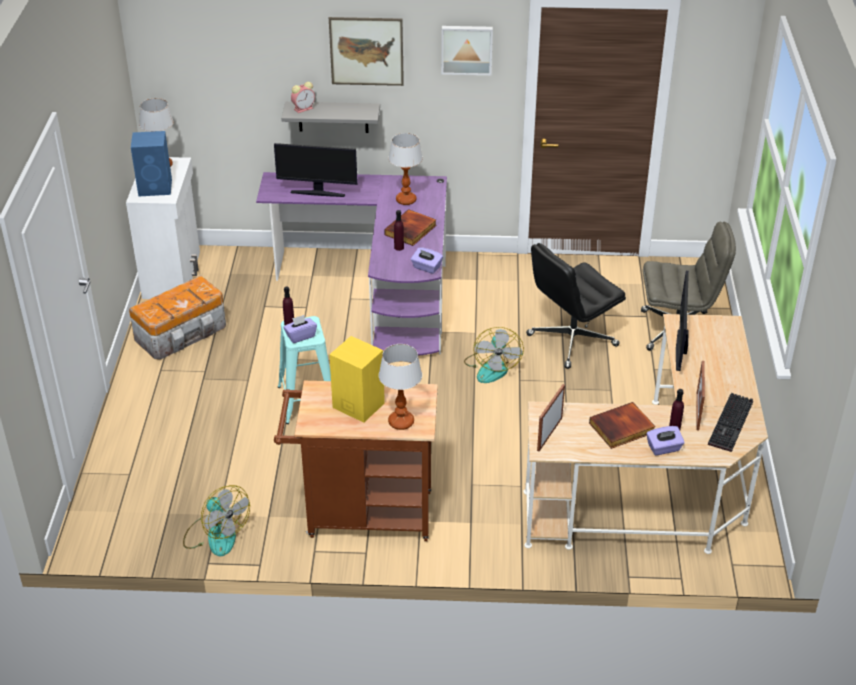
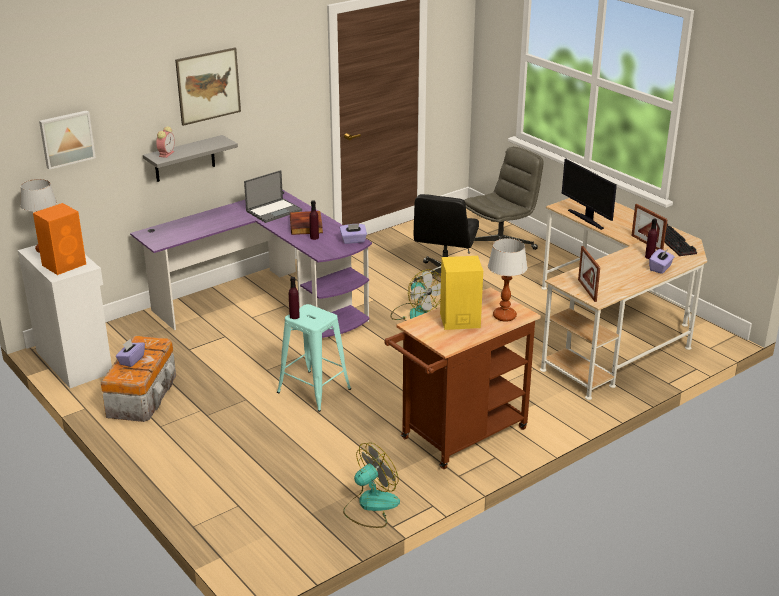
camera: 40 degrees left, 10 degrees down
(156, 187) = (65, 264): blue speaker -> orange speaker
(216, 535) = (370, 506): fan -> fan turned 45 degrees counterclockwise
(300, 336) = (315, 319): purple tissue box -> purple tissue box (131, 360)
(318, 193) = (198, 229): monitor -> none
(406, 200) = (274, 210): table lamp -> laptop
(466, 49) = (286, 65): picture -> picture (66, 139)
(622, 428) = (622, 269): book -> none

